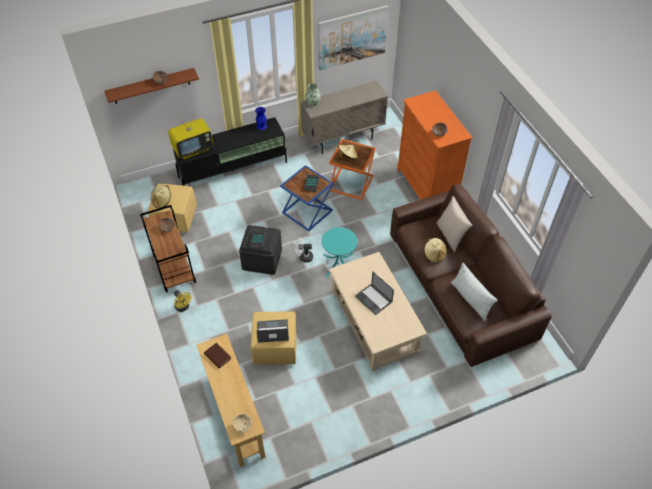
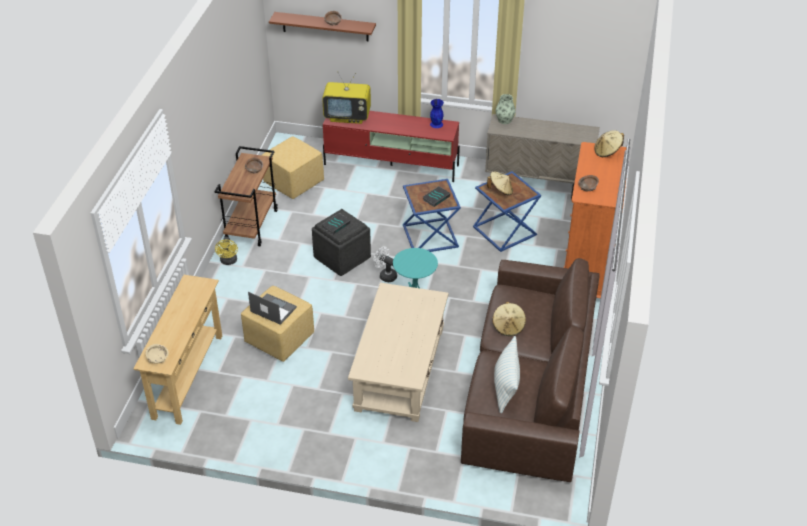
camera: 35 degrees right, 10 degrees down
(162, 201) = (280, 152): beige hat -> beige hat (607, 151)
(217, 356) = (192, 293): brown book -> none
(234, 170) = (392, 165): black tv stand -> red tv stand
(352, 37) = (578, 59): picture -> none
(352, 183) = (506, 231): orange side table -> blue side table
(374, 299) = (398, 331): laptop -> none
(450, 235) = (548, 319): beige pillow -> none

